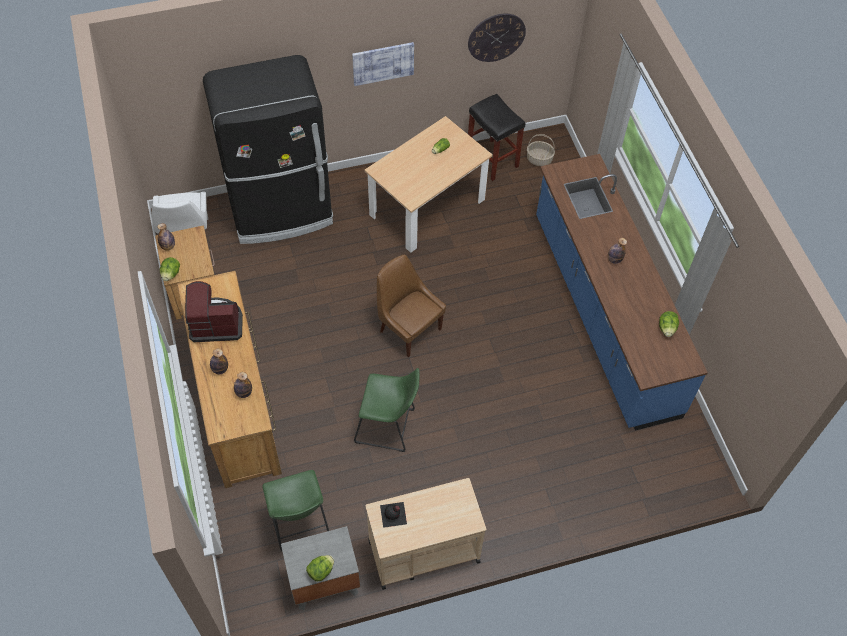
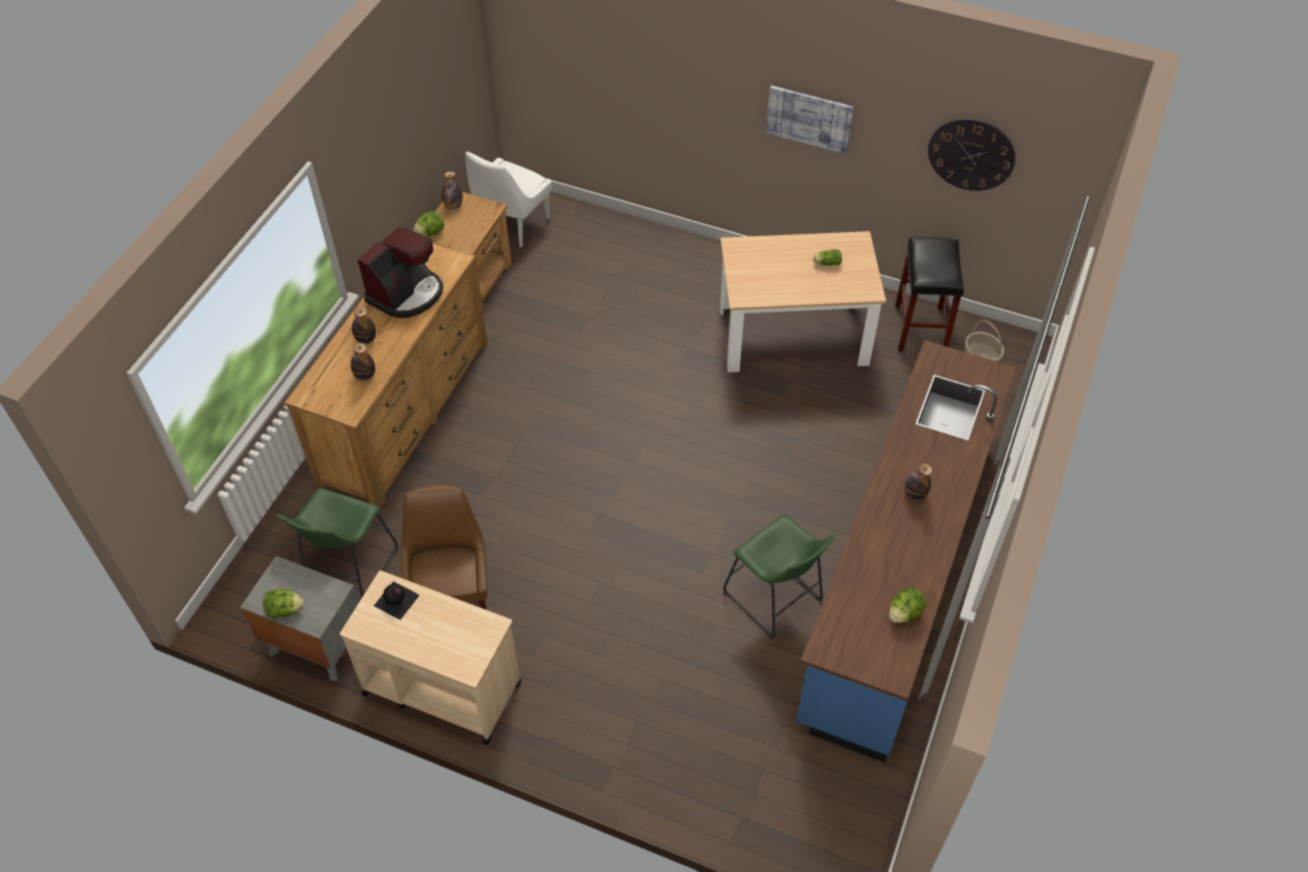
camera: 40 degrees right, 5 degrees down
(216, 323) = (406, 293): coffee machine -> coffee machine turned 90 degrees clockwise
(281, 211) = (629, 252): black fridge -> none
(388, 427) = (529, 536): green stool -> green stool (775, 600)
(408, 329) = (649, 449): brown chair -> brown chair (451, 594)

